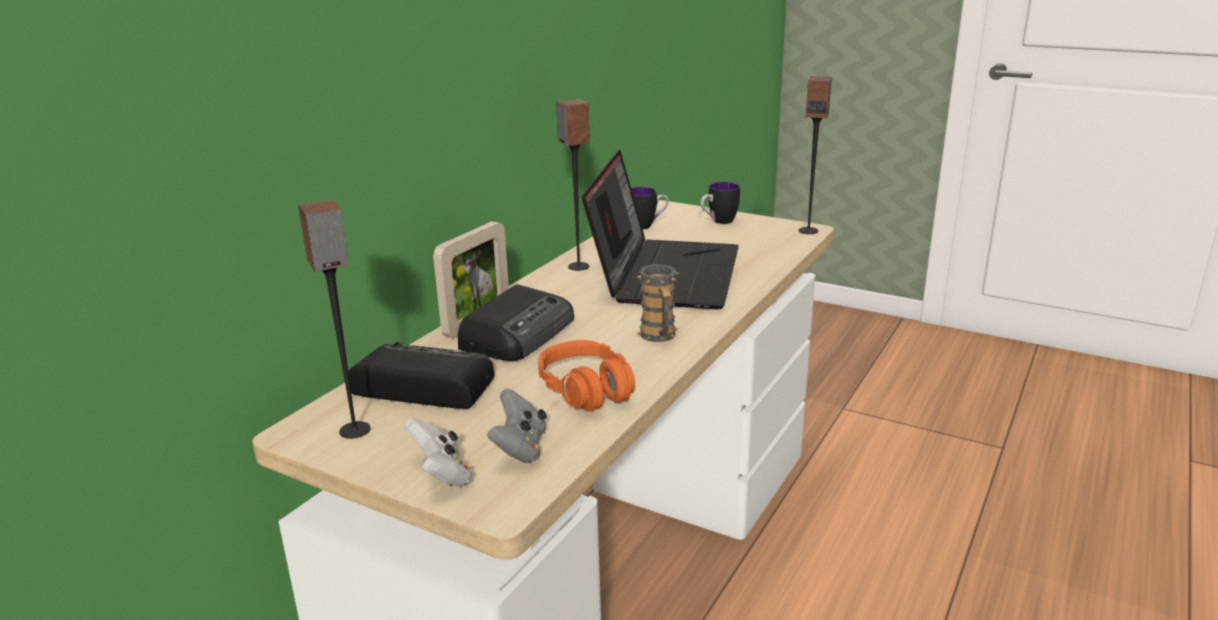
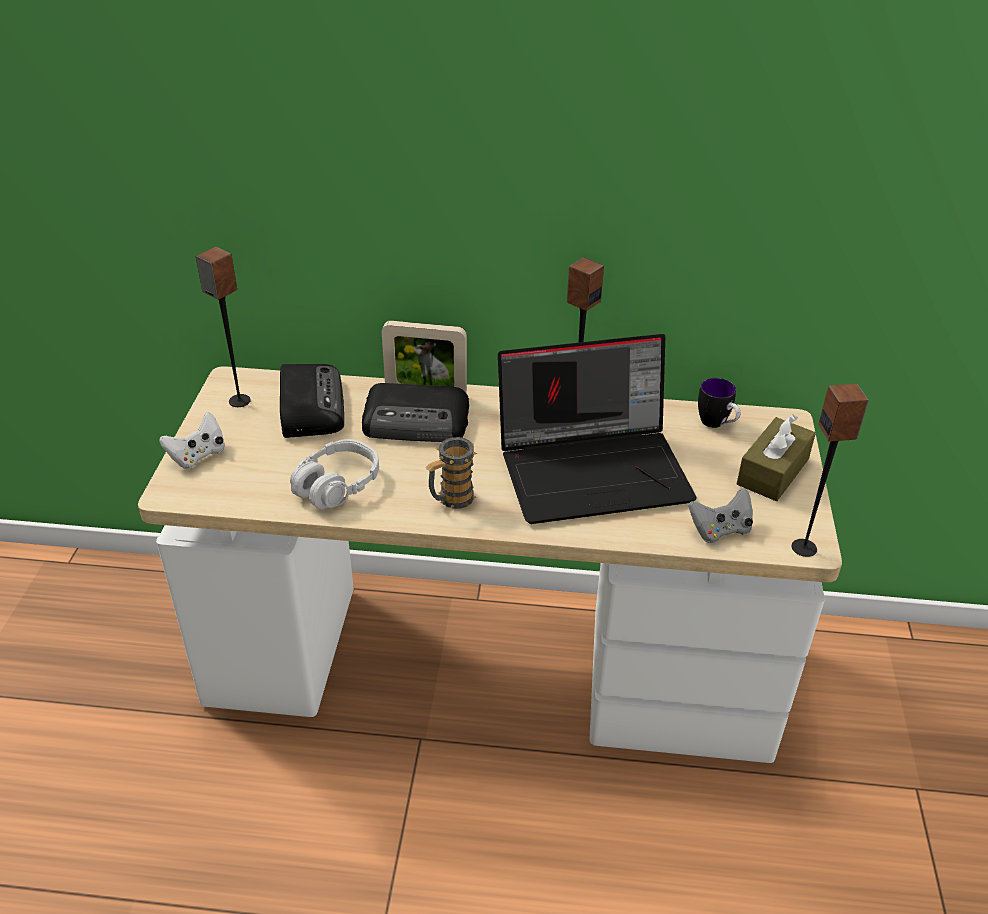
camera: 65 degrees right, 15 degrees up
(520, 448) = (241, 478): grey game controller -> grey game controller (720, 530)
(586, 390) = (337, 485): orange headphones -> grey headphones
(718, 222) = (773, 472): mug -> brown tissue box

